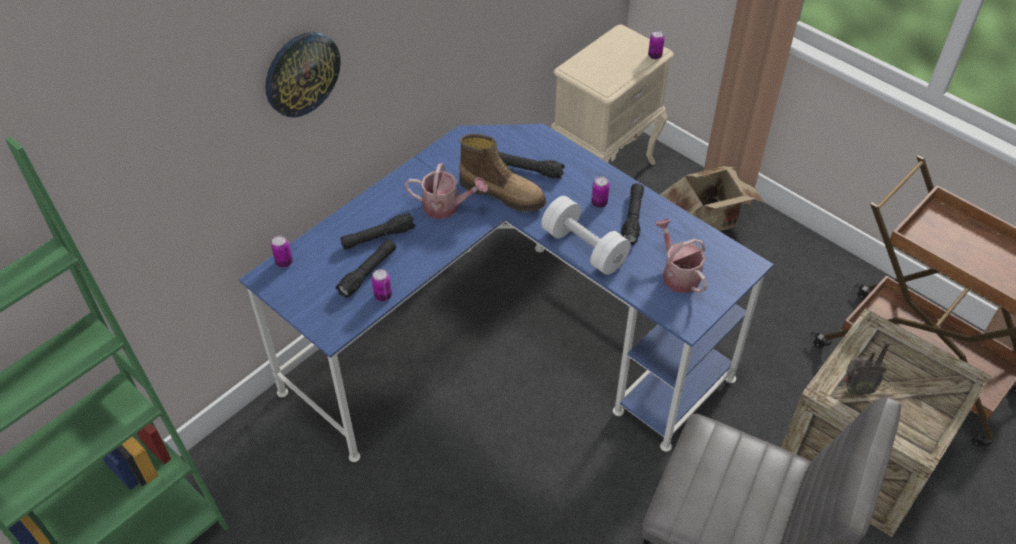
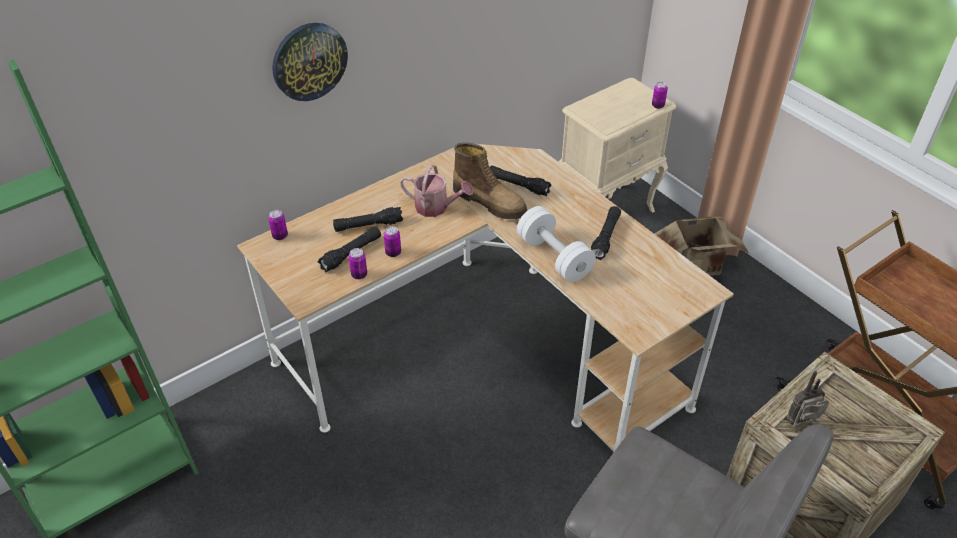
camera: 10 degrees right, 5 degrees down
(506, 343) = (484, 348): blue desk -> beige desk
(599, 203) = (577, 220): can -> can (393, 253)
(678, 274) = (638, 290): watering can -> none
(856, 389) = (802, 425): radio -> radio turned 150 degrees clockwise

